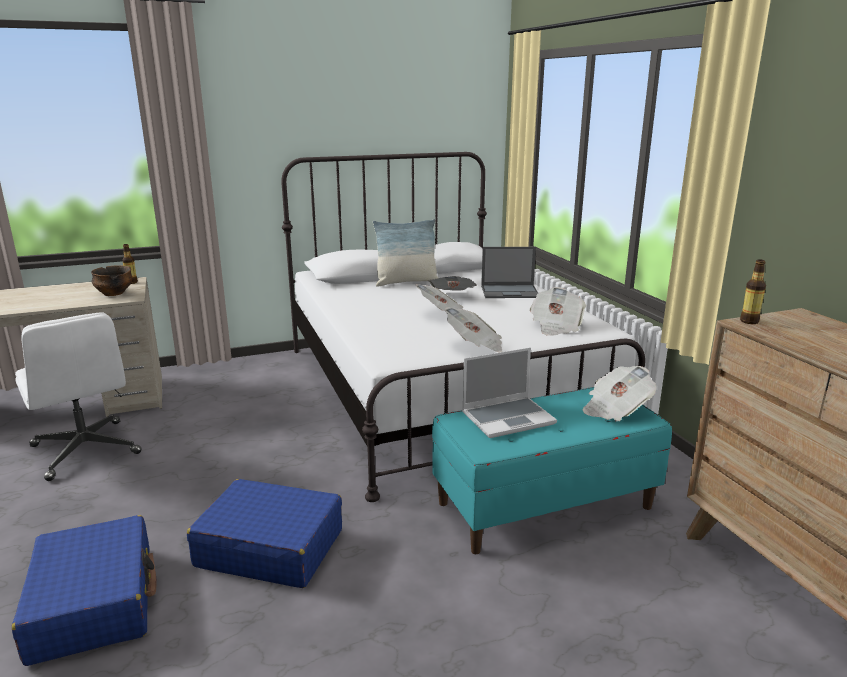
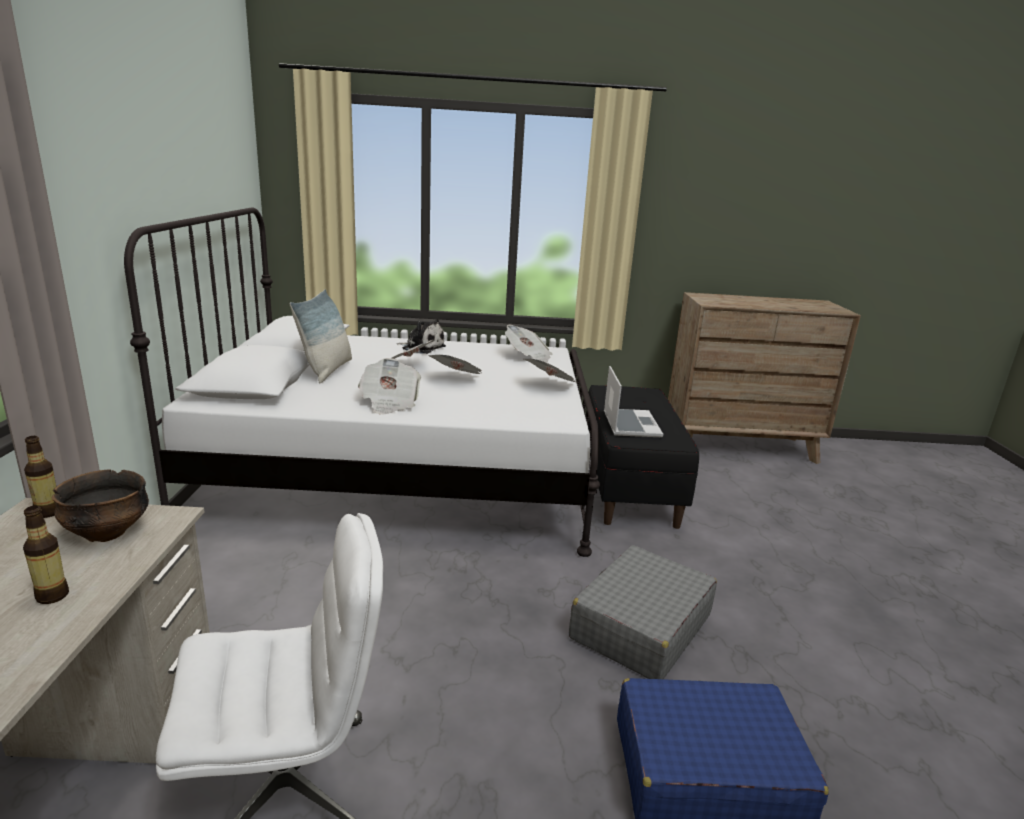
camera: 70 degrees left, 0 degrees up
(270, 547) = (640, 627): blue suitcase -> grey suitcase
(510, 292) = (422, 348): laptop -> plush toy
(544, 505) = (628, 485): turquoise bench -> black bench
(615, 409) = (633, 394): newspaper -> newspaper (389, 403)
(749, 321) = (706, 302): bottle -> bottle (52, 596)

